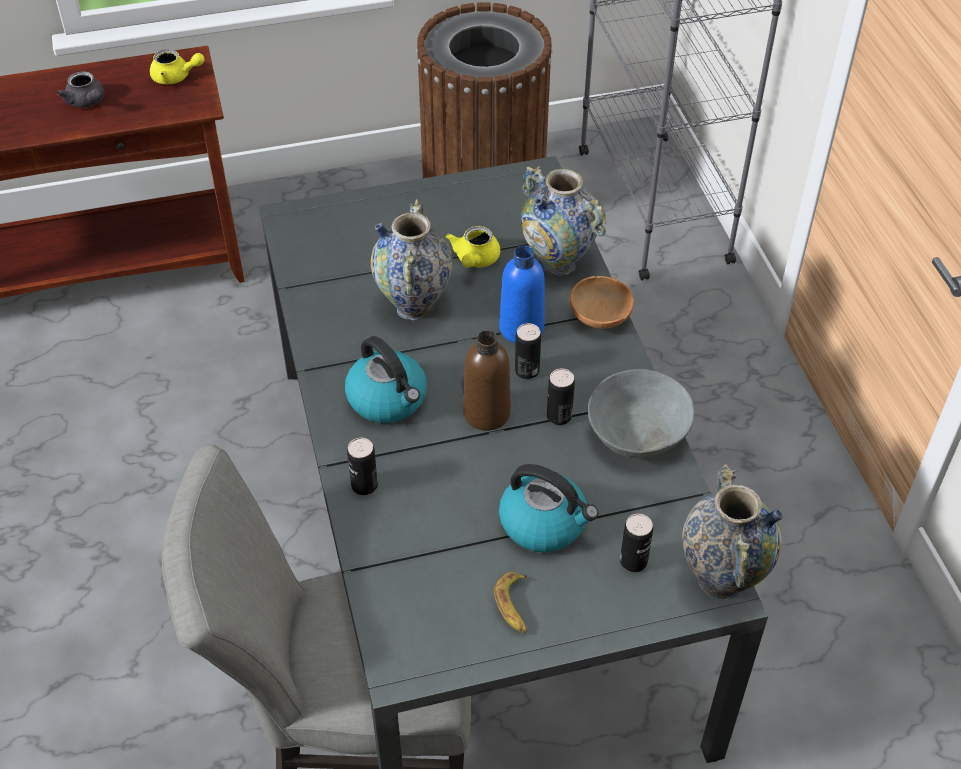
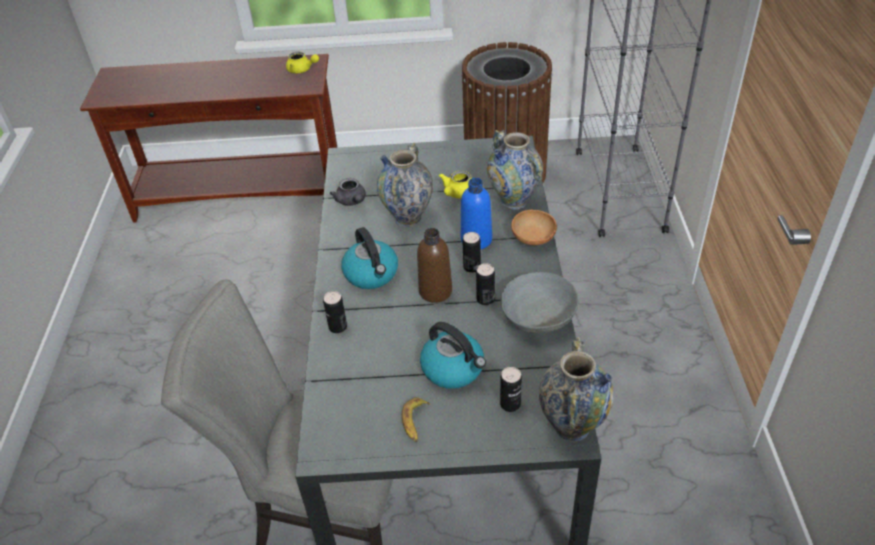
camera: 15 degrees right, 5 degrees down
(87, 102) = (244, 80): grey teapot -> grey teapot (352, 201)

